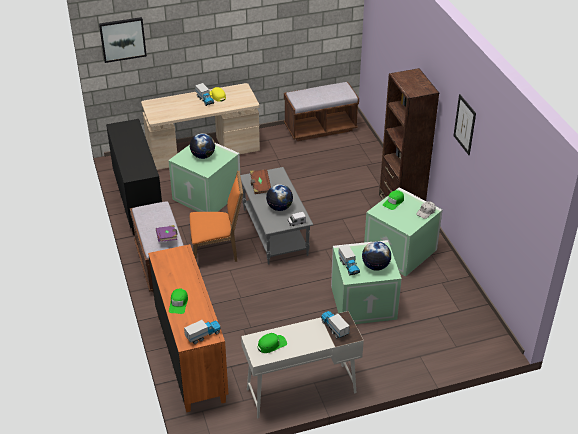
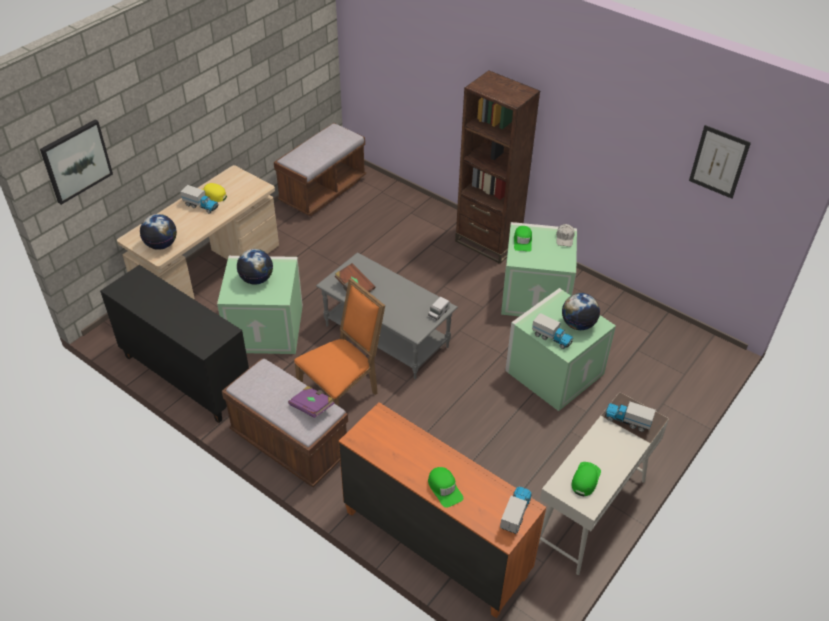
camera: 35 degrees left, 5 degrees up
(279, 207) = (402, 304): globe -> globe (161, 245)
(464, 124) = (598, 117): picture -> picture (719, 162)

